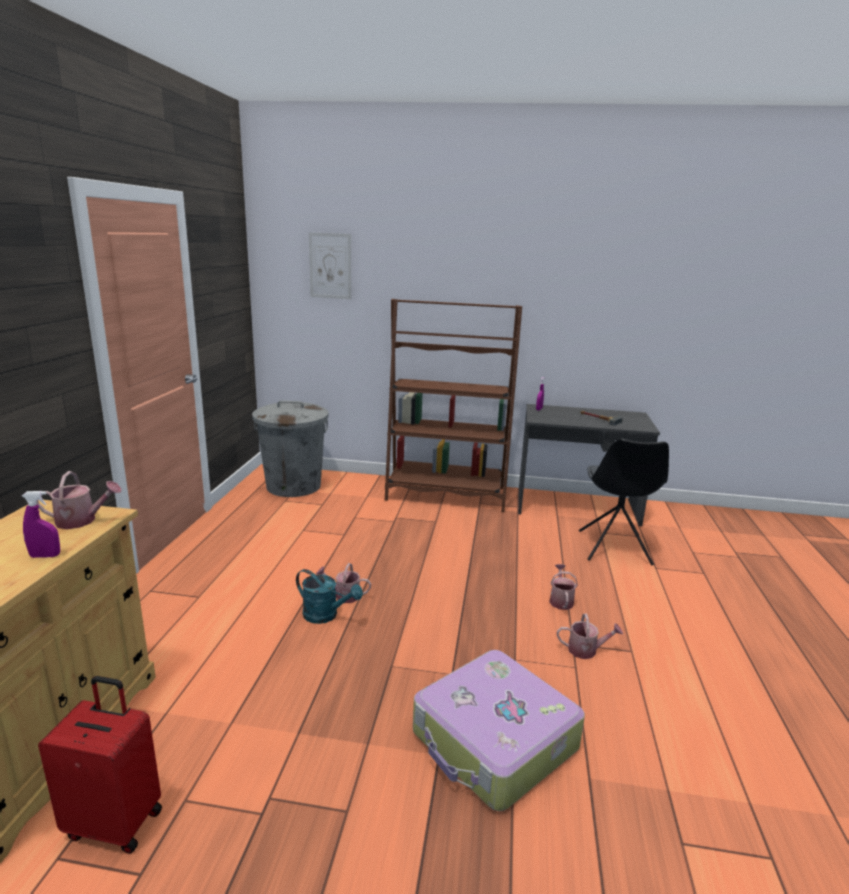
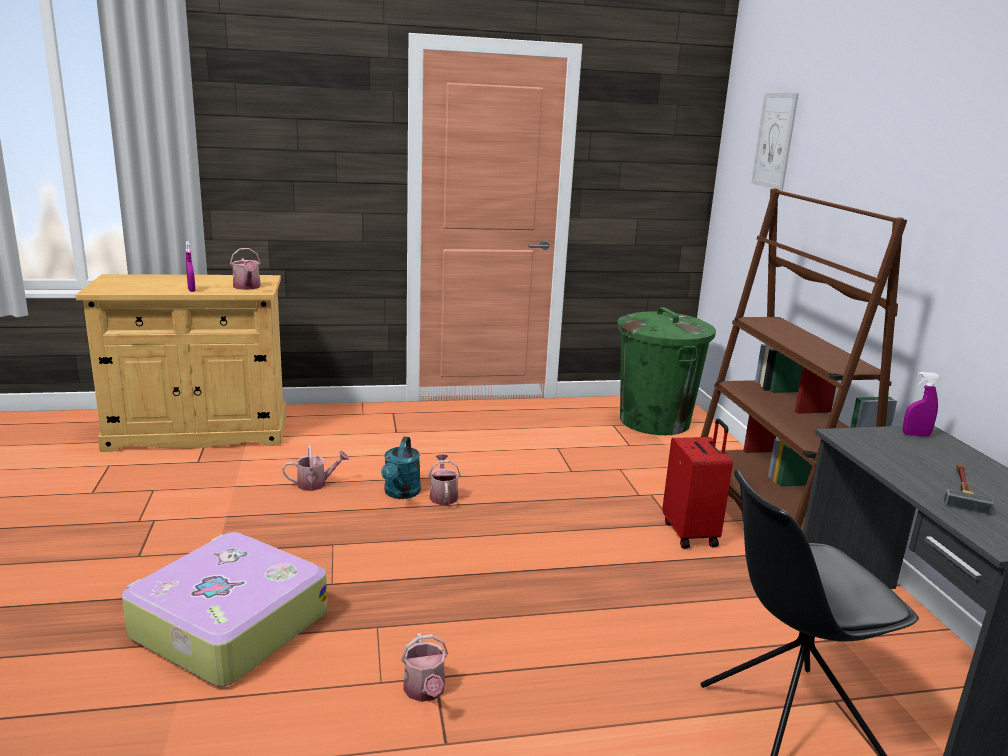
camera: 70 degrees right, 0 degrees up
(116, 822) = (135, 473): red suitcase -> red suitcase (691, 534)
(293, 486) = (654, 421): grey trash can -> green trash can
(560, 600) = (544, 659): watering can -> watering can (316, 483)

